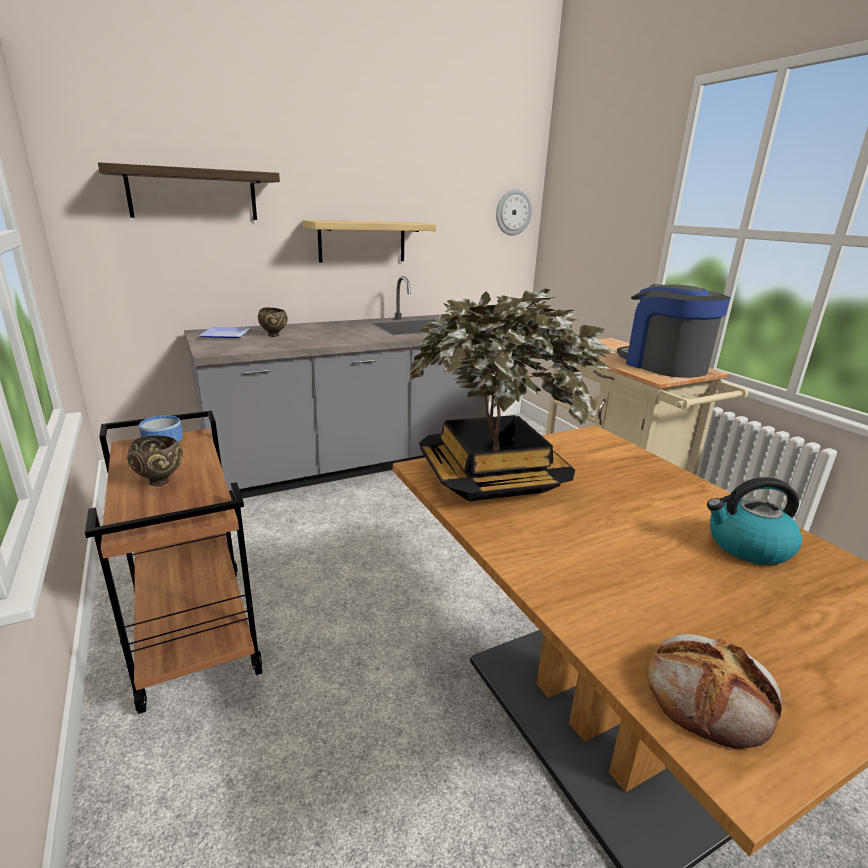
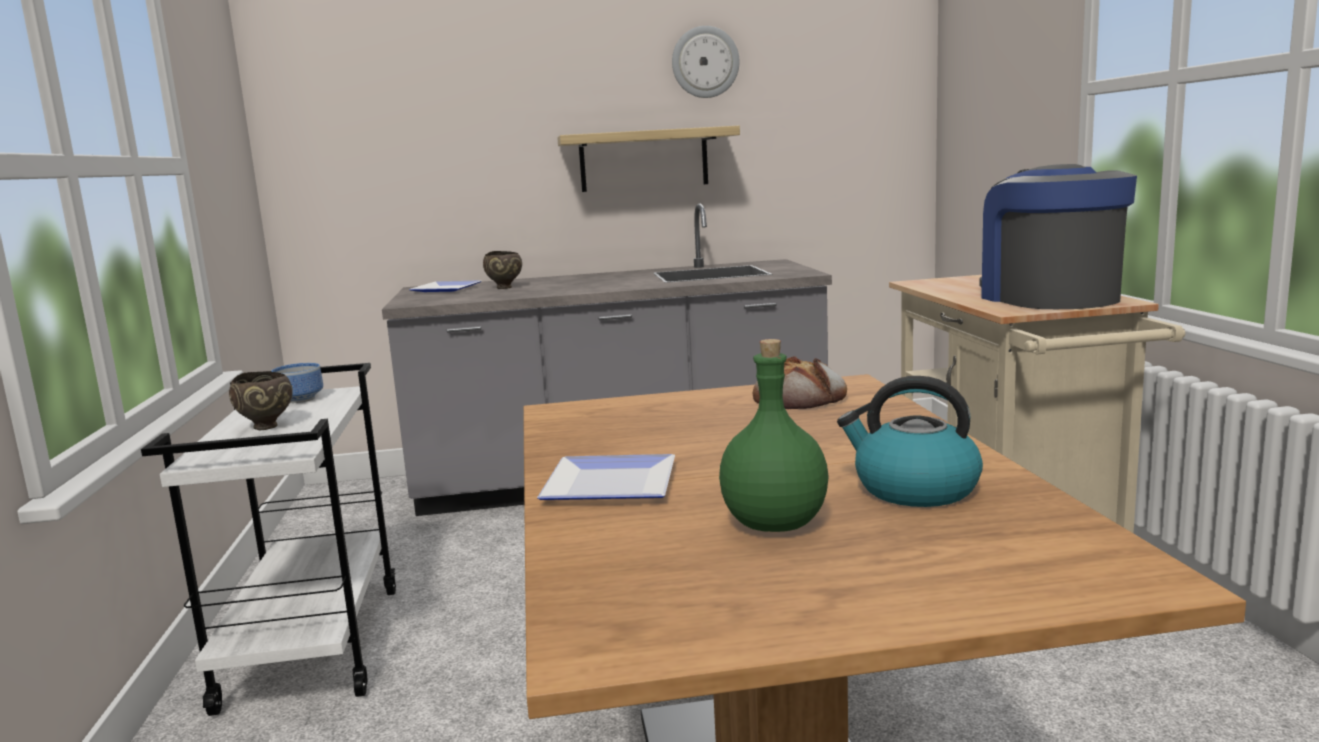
camera: 20 degrees right, 10 degrees down
(193, 194) = (419, 116): shelf -> none
(193, 632) = (312, 646): brown cart -> white cart
(492, 477) = (633, 419): potted plant -> none
(513, 212) = (885, 102): wall clock -> wall clock (705, 62)
(548, 558) = (605, 486): none -> plate
(706, 593) = (776, 524): none -> green bottle
(711, 694) = (646, 598): bread -> bread (800, 397)

